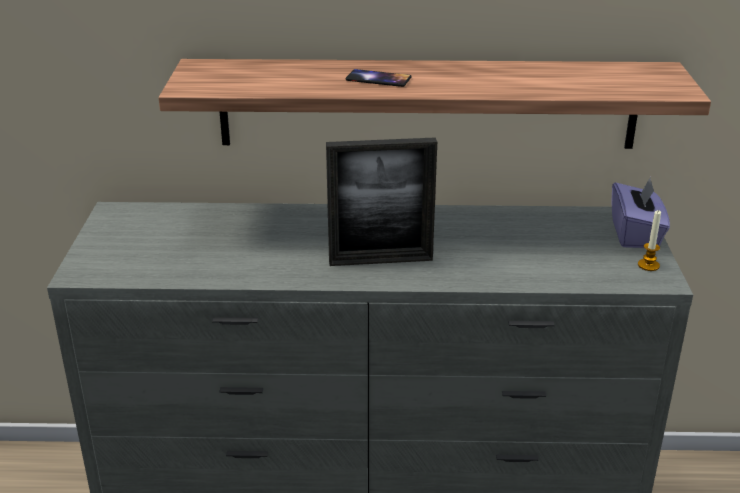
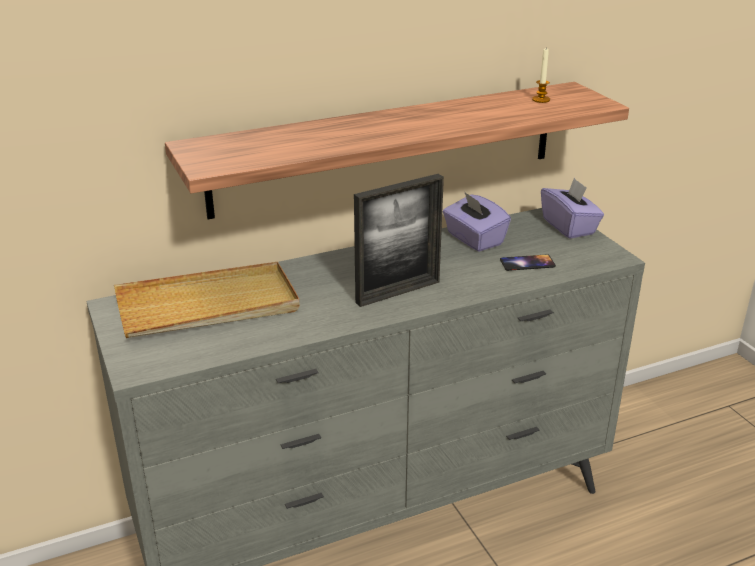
camera: 25 degrees left, 0 degrees up
(191, 231) = (208, 306): none -> beige tray
(378, 79) = (367, 131): phone -> phone (527, 263)
(512, 224) = (474, 239): none -> purple tissue box
(648, 265) = (598, 248): candle -> candle (541, 100)

